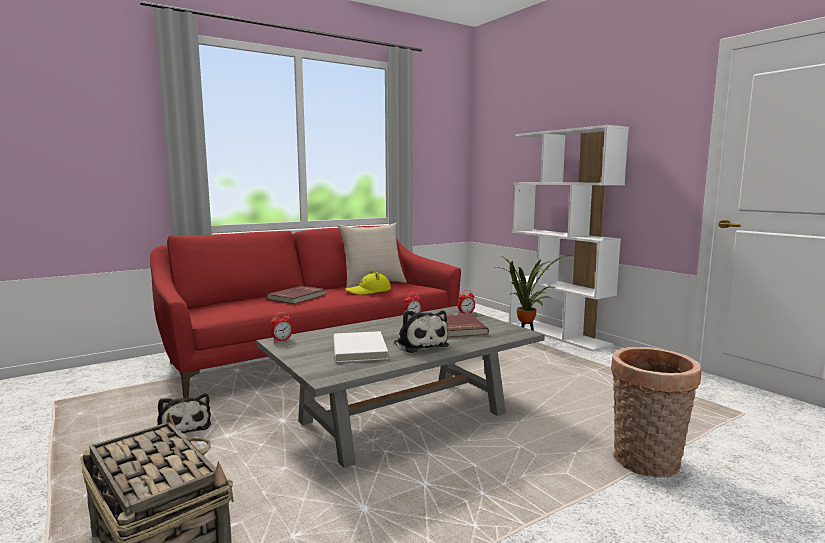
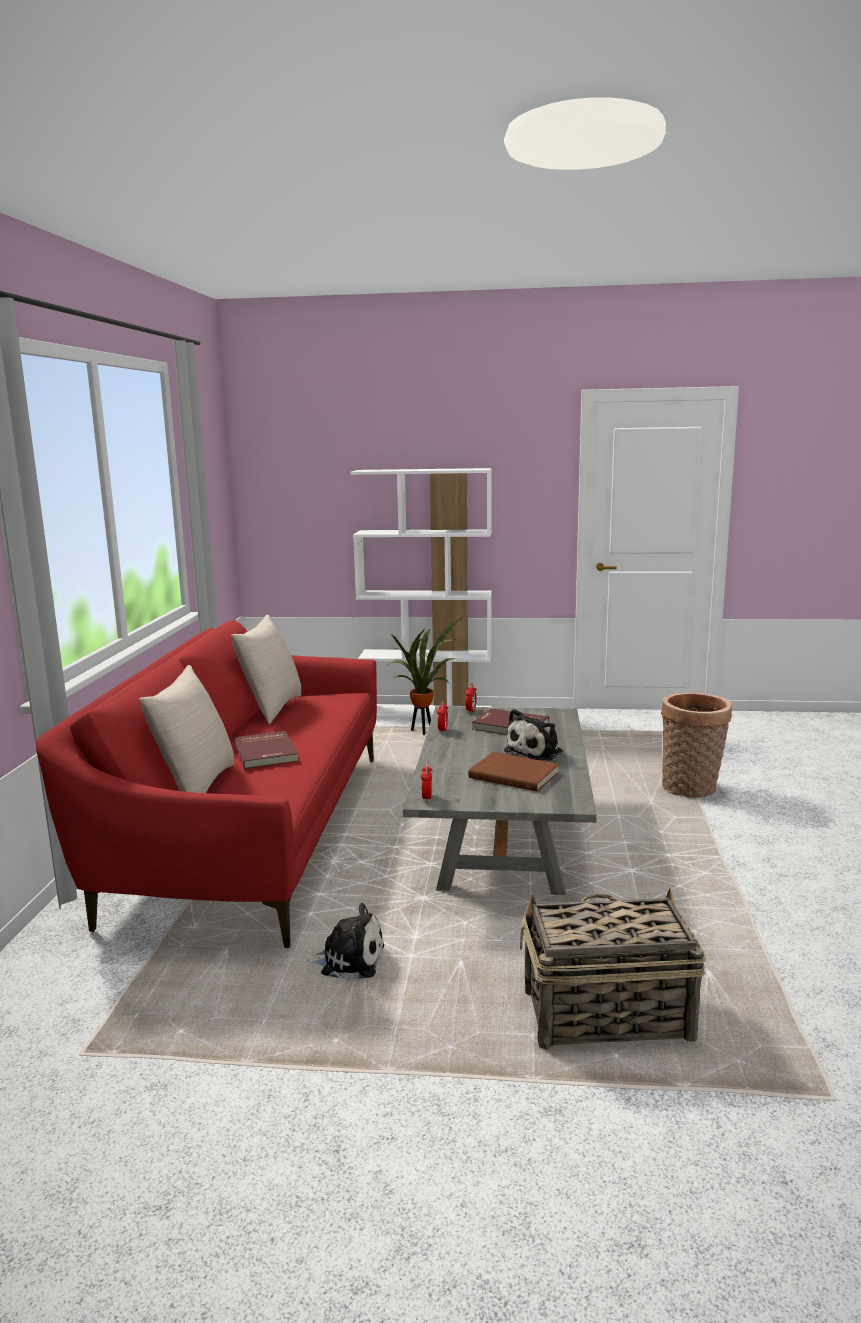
camera: 50 degrees left, 5 degrees up
(236, 300) = (195, 786): none -> beige pillow
(361, 349) = (514, 774): white book -> brown book
(369, 291) = (315, 718): yellow hat -> none
(420, 344) = (537, 751): plush toy -> plush toy turned 120 degrees clockwise

